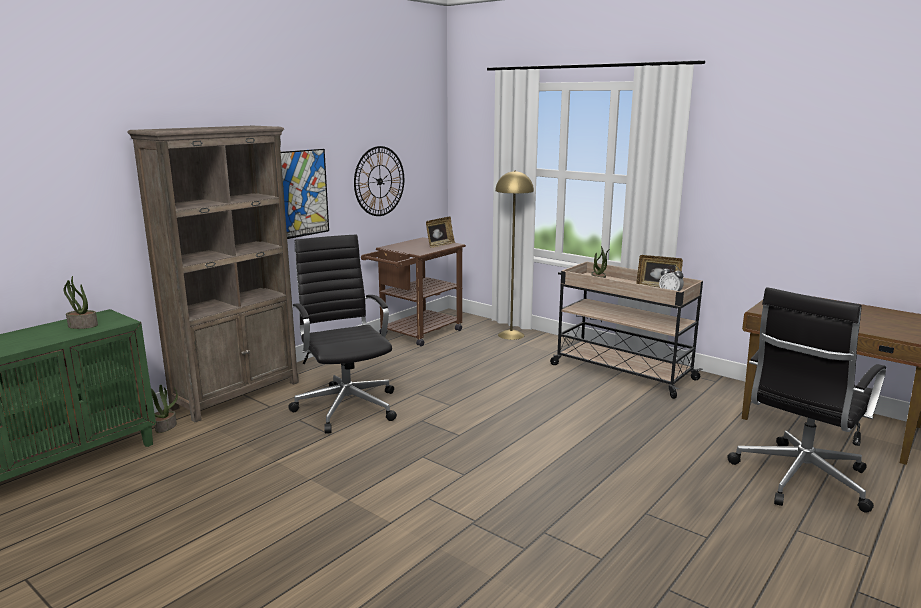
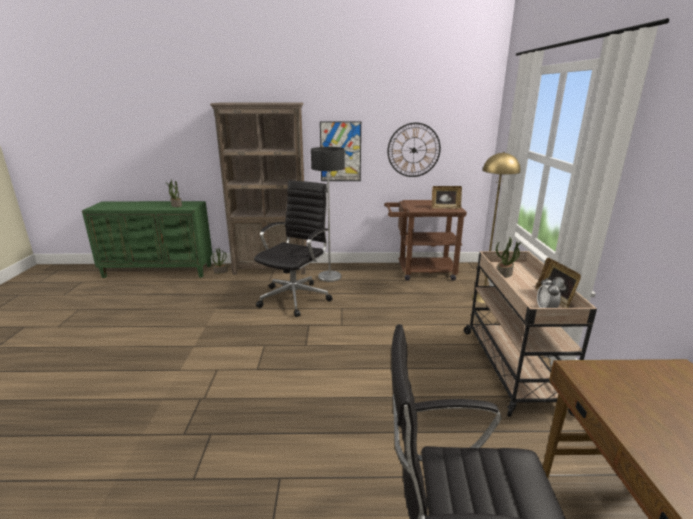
camera: 50 degrees right, 5 degrees up
(334, 373) = (329, 276): none -> floor lamp

